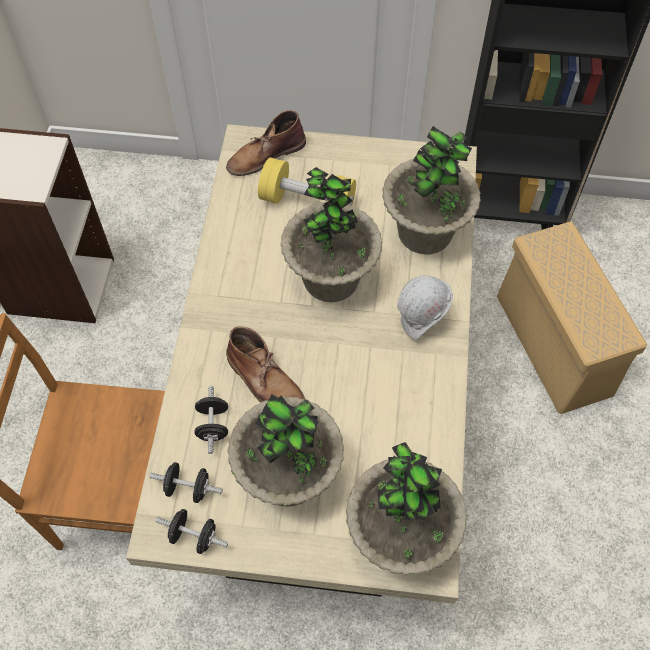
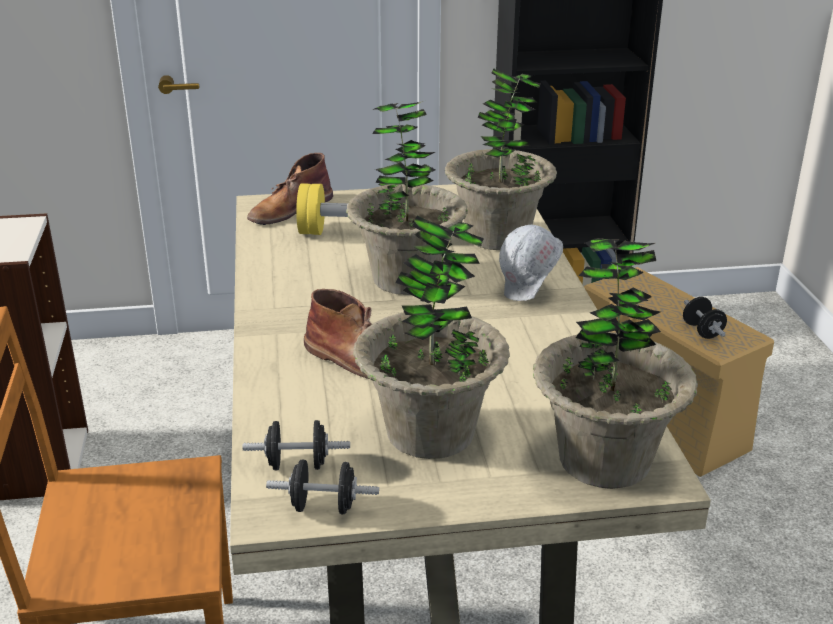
camera: 15 degrees left, 30 degrees down
(213, 425) = (310, 406): black dumbbell -> black dumbbell (702, 331)

